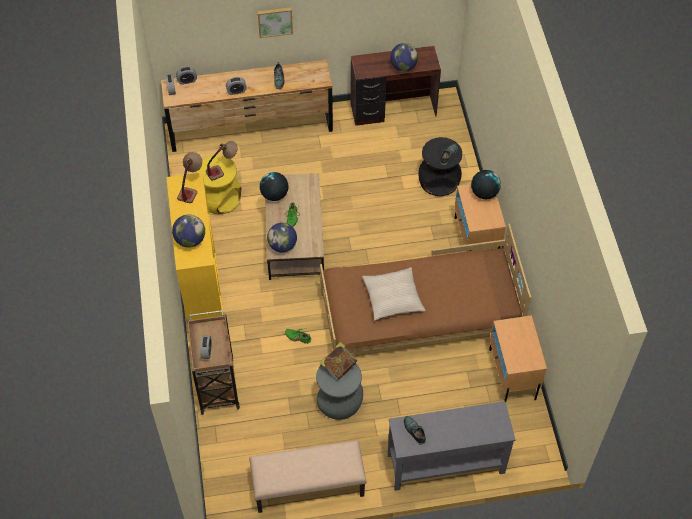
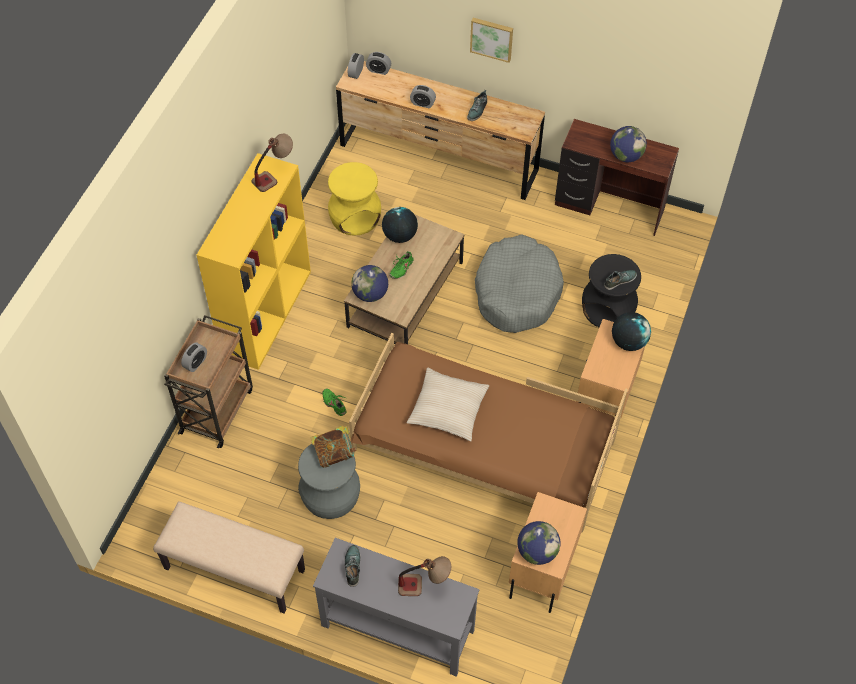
camera: 30 degrees right, 0 degrees up
(190, 240) = (233, 230): globe -> globe (537, 551)
(223, 169) = (360, 182): table lamp -> table lamp (424, 585)
(370, 198) = (517, 292): none -> grey dog bed

